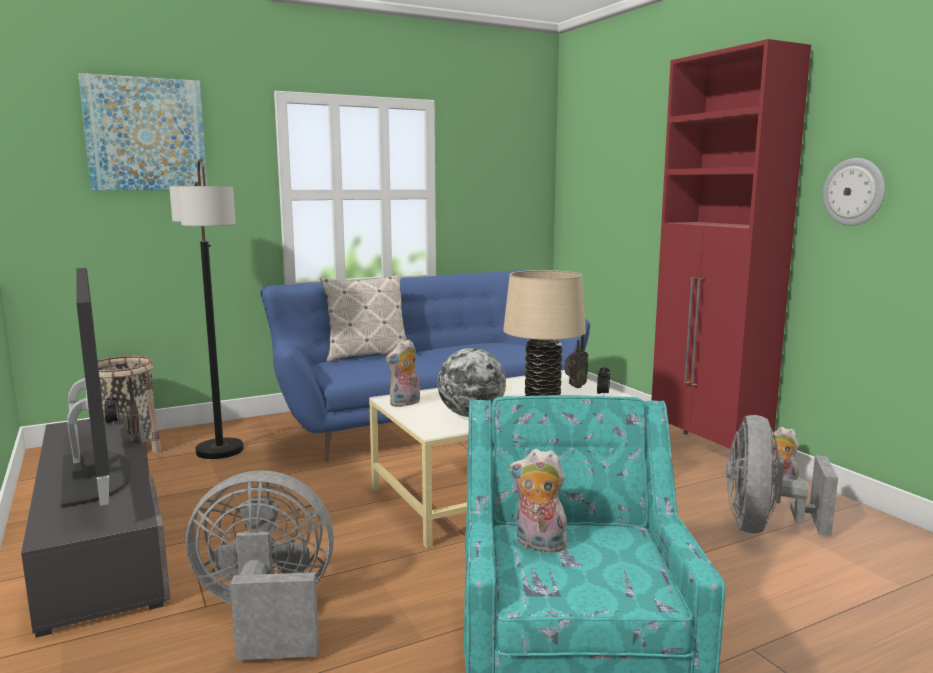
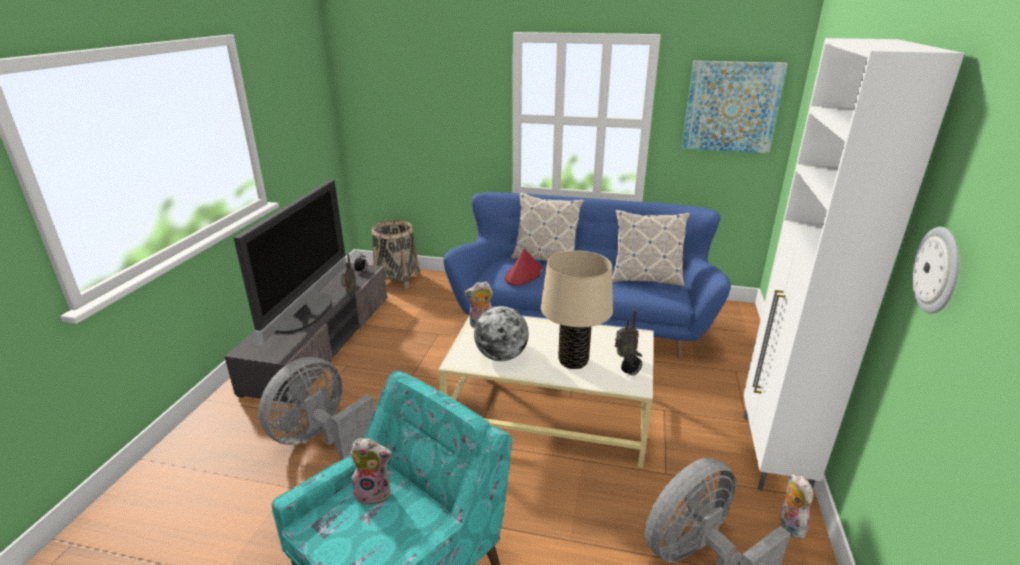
camera: 40 degrees right, 15 degrees up
(145, 134) = (420, 69): picture -> picture (731, 107)
(220, 450) = (436, 299): floor lamp -> none
(266, 615) = (320, 438): grey fan -> grey fan turned 90 degrees counterclockwise
(369, 367) = (524, 275): none -> red hat
(491, 347) = (645, 279): none -> pillow
(538, 545) = (374, 492): plush toy -> plush toy turned 120 degrees clockwise
(707, 453) = (772, 455): red cabinet -> white cabinet

